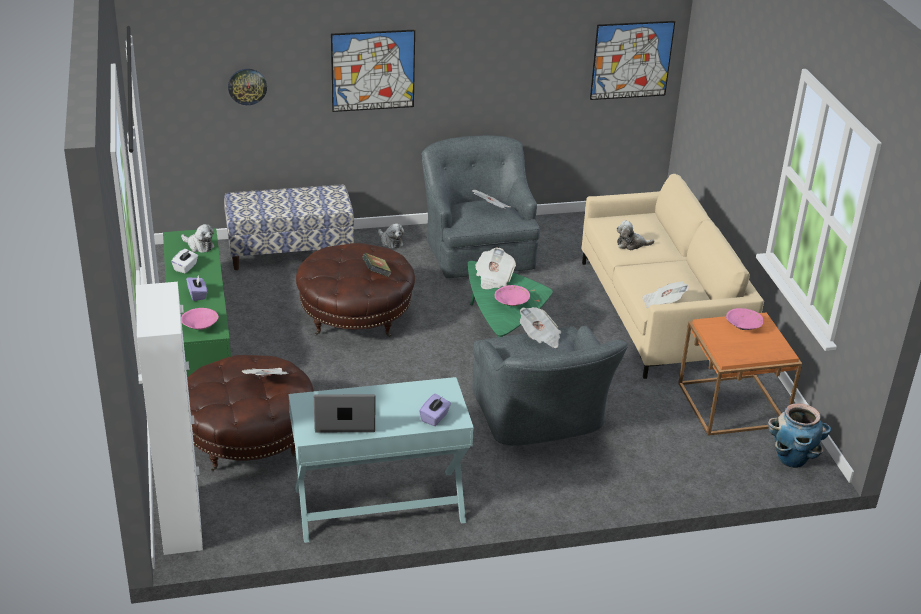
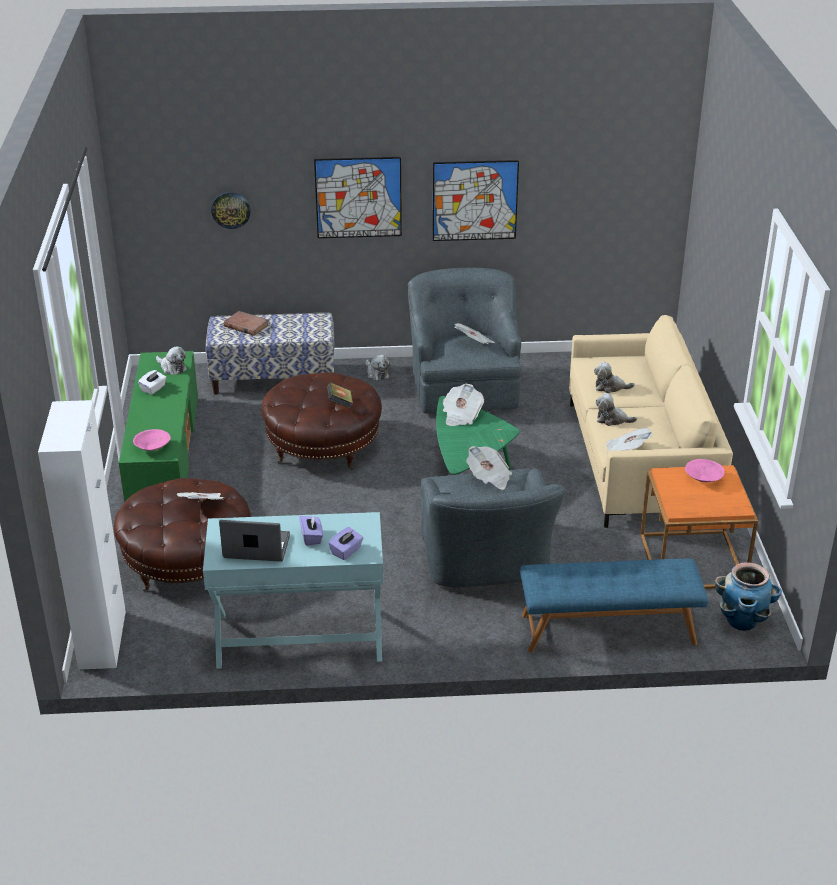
camera: 10 degrees right, 0 degrees up
(197, 294) = (158, 416): purple tissue box -> purple tissue box (311, 537)
(264, 200) = (246, 325): none -> brown book
(511, 303) = (472, 441): pink bowl -> none
(631, 60) = (633, 194): picture -> picture (475, 200)
(641, 275) = (612, 419): none -> plush toy
(672, 476) = (608, 630): none -> blue bench

